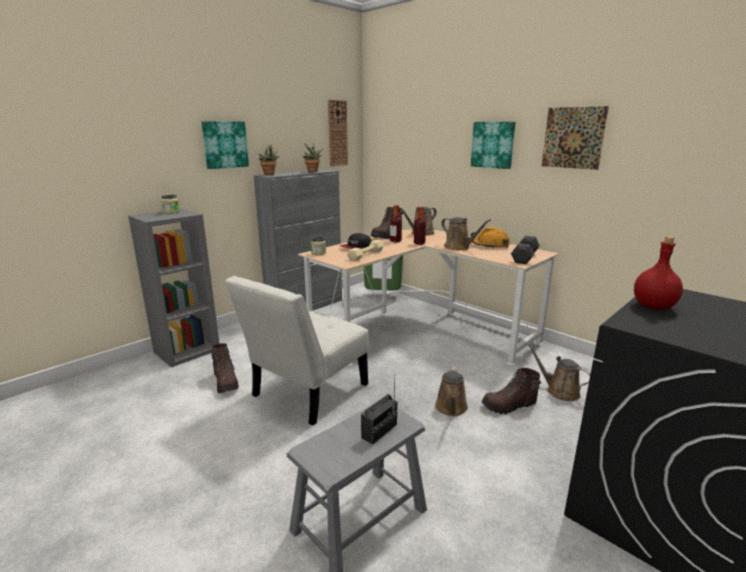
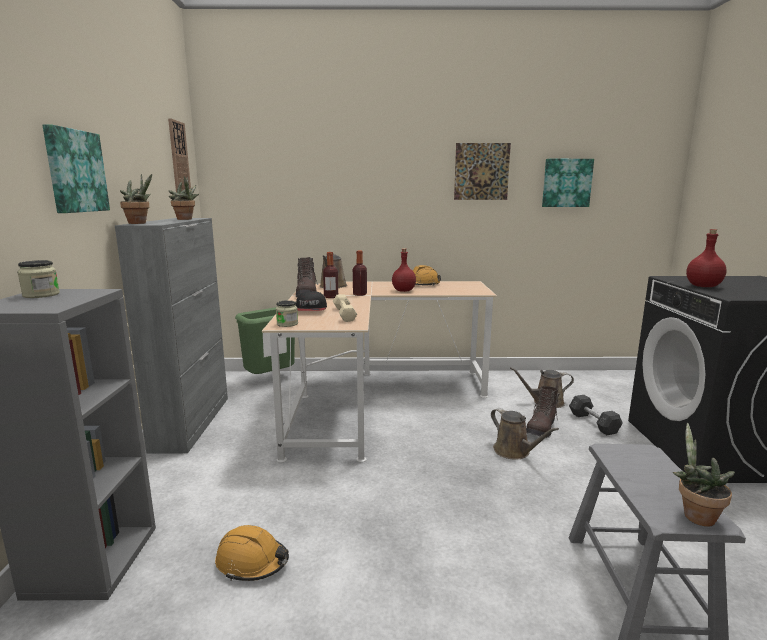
camera: 45 degrees left, 5 degrees down
(226, 382) = (252, 562): brown boot -> orange hard hat
(306, 393) = (376, 512): white chair -> none
(327, 461) = (695, 515): none -> potted plant
(379, 431) = (653, 467): radio -> none
(459, 247) = (403, 291): brown watering can -> red bottle
(493, 145) = (398, 180): picture -> picture (566, 183)
(524, 258) = (472, 288): grey dumbbell -> grey dumbbell (593, 423)

